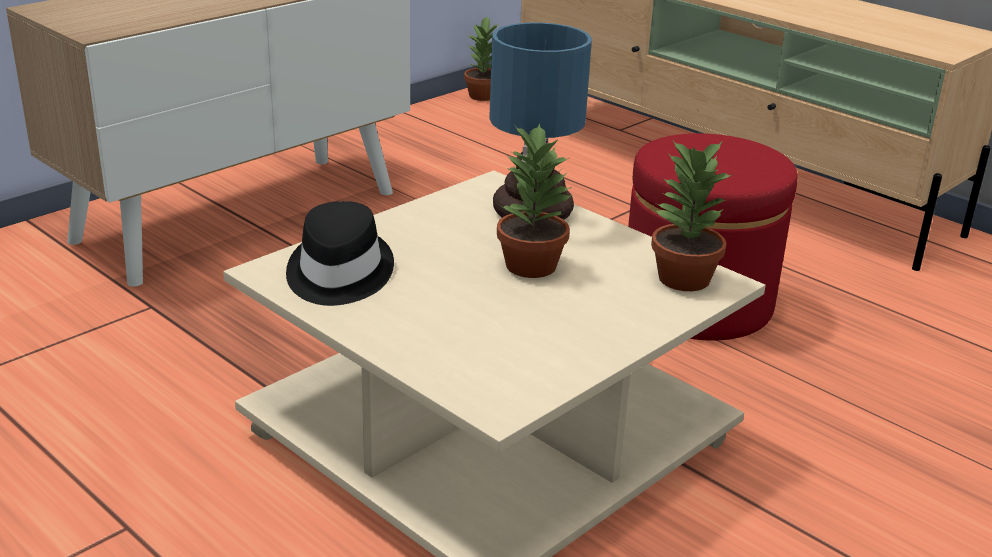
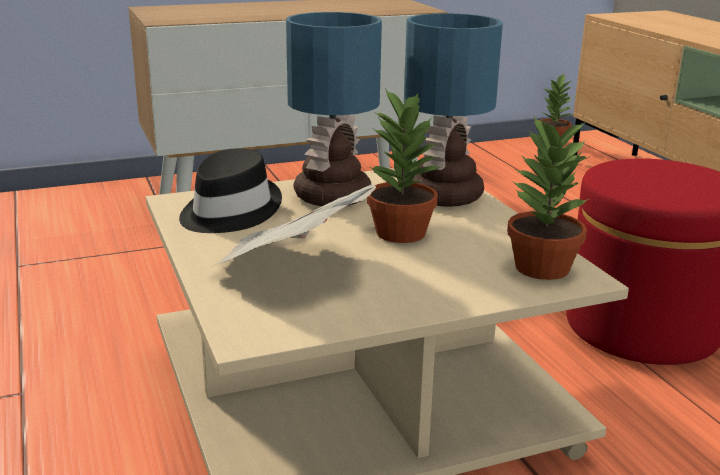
camera: 25 degrees right, 5 degrees down
(423, 232) = (332, 195): none -> table lamp
(467, 324) = (293, 266): none -> newspaper

